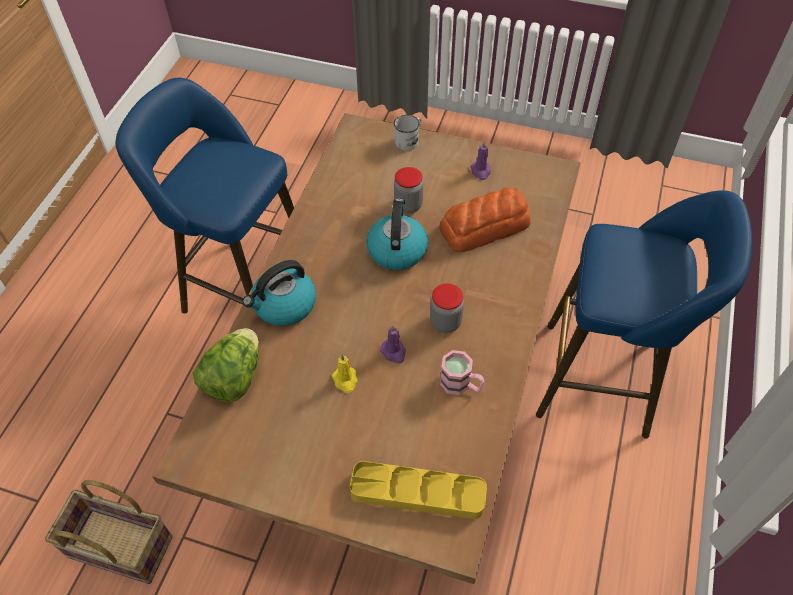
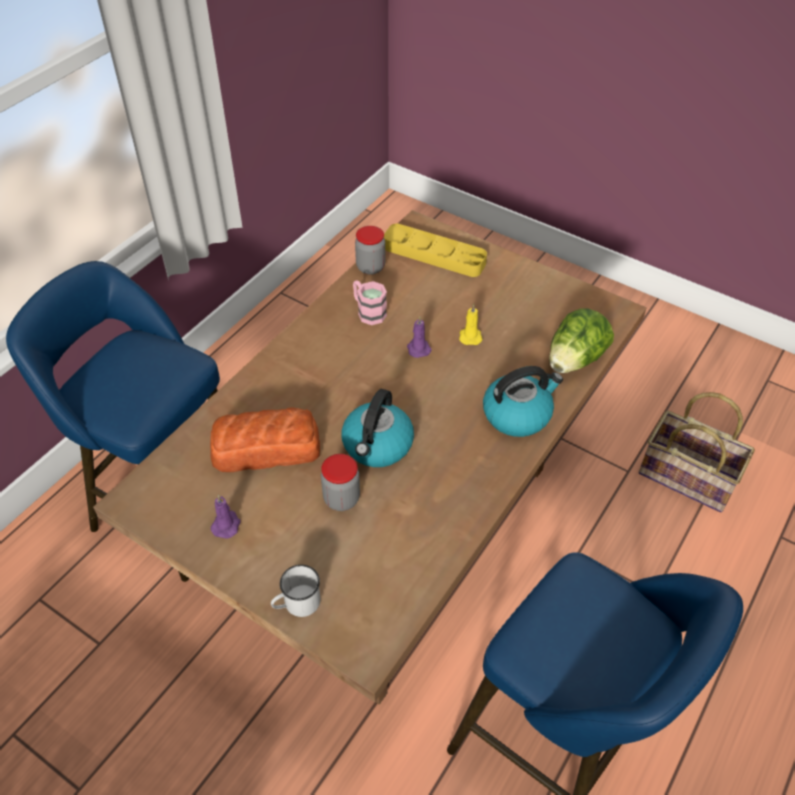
camera: 165 degrees left, 5 degrees down
(445, 322) = (358, 362): jar -> jar (370, 267)

